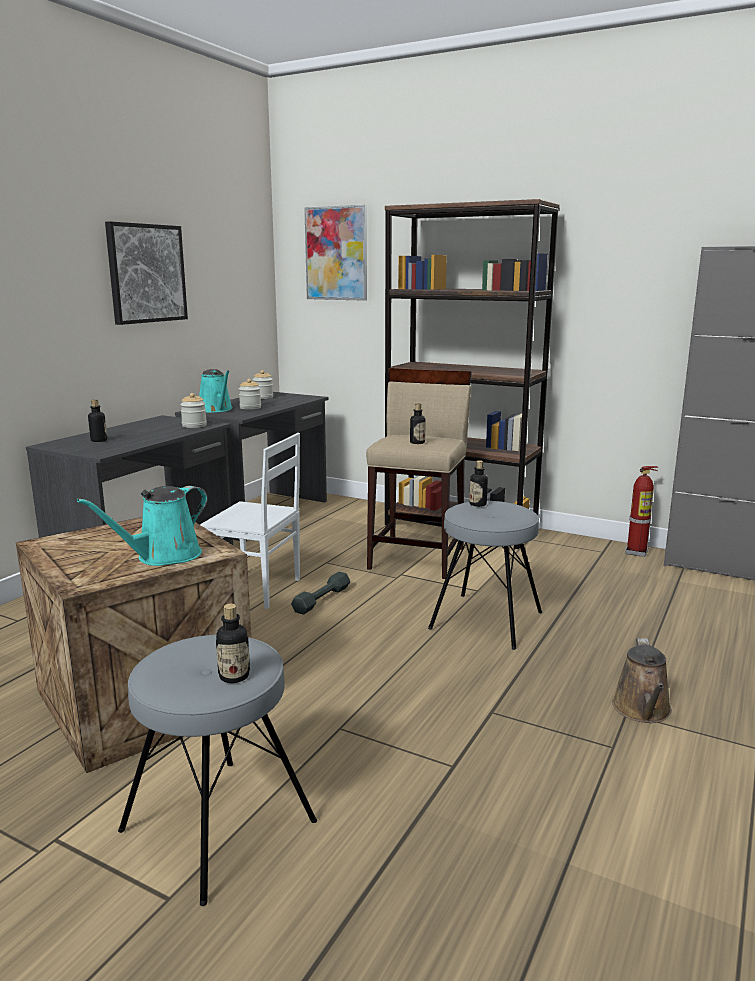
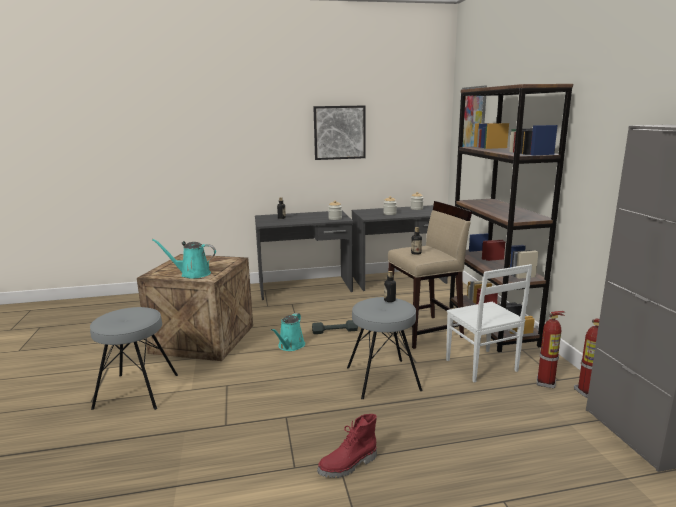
camera: 50 degrees right, 0 degrees up
(216, 410) = (371, 212): turquoise watering can -> turquoise watering can (290, 346)
(234, 676) = (119, 324): bottle -> none
(256, 590) = (320, 315): white chair -> white chair (481, 366)
(602, 558) = (546, 383): none -> fire extinguisher
(642, 710) = (348, 465): brown watering can -> red boot

